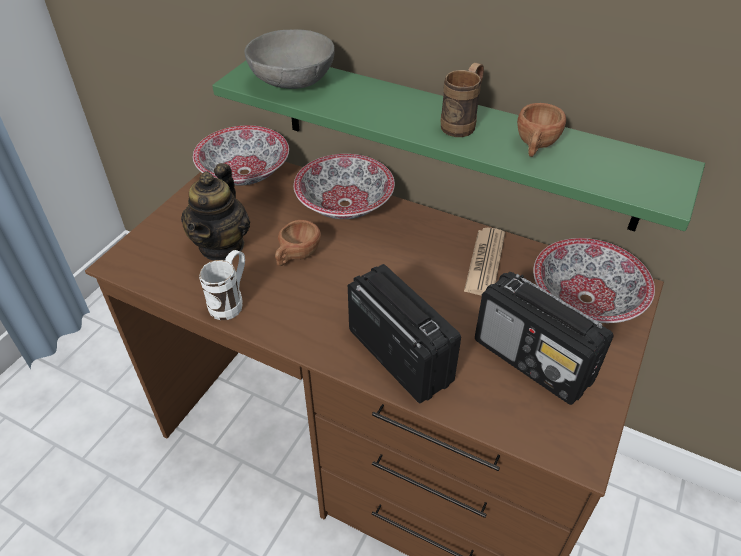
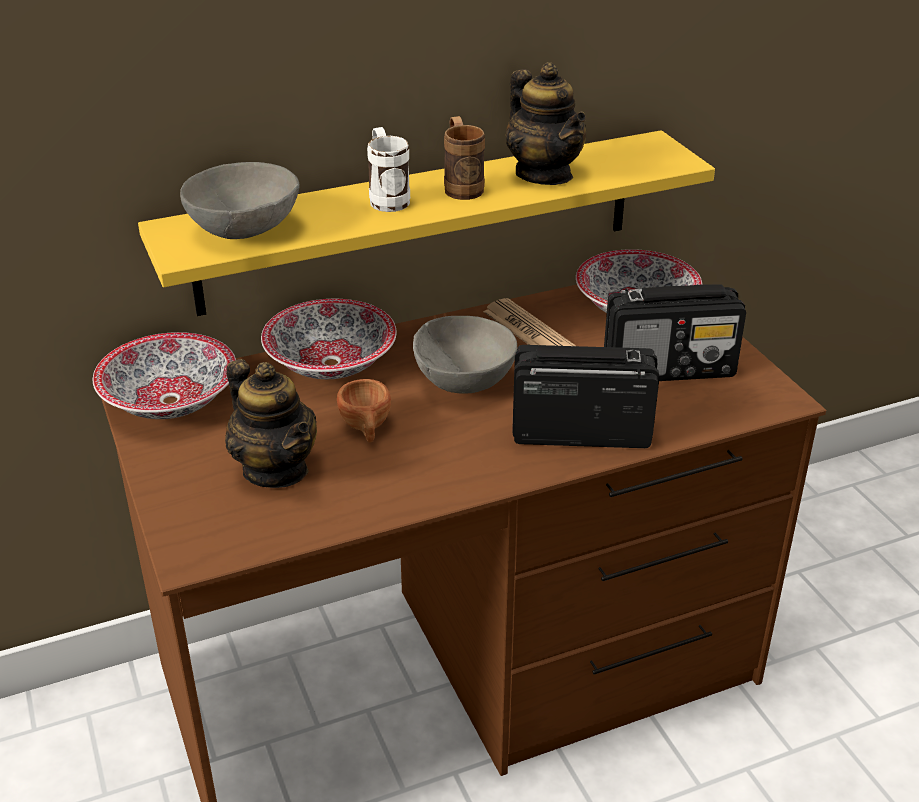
camera: 50 degrees left, 10 degrees down
(231, 302) = (376, 500): white mug -> white mug (387, 198)
(391, 268) = (464, 382): none -> grey bowl
(453, 138) = (419, 221): green shelf -> yellow shelf
(535, 146) = (544, 174): brown cup -> teapot

